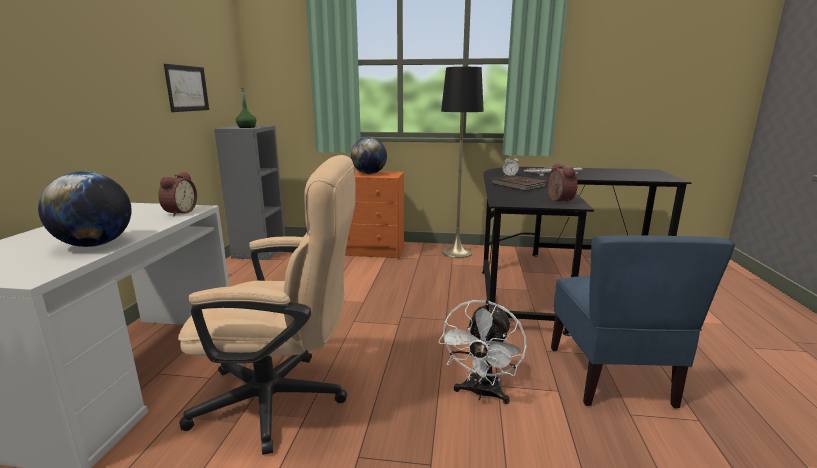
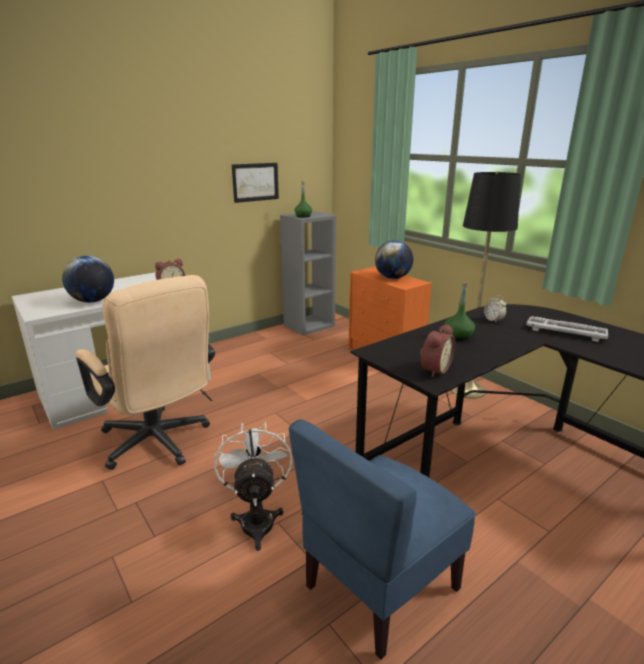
camera: 45 degrees right, 5 degrees up
(481, 393) = (257, 518): white fan -> white fan turned 105 degrees clockwise
(518, 185) = (458, 336): brown book -> green bottle

